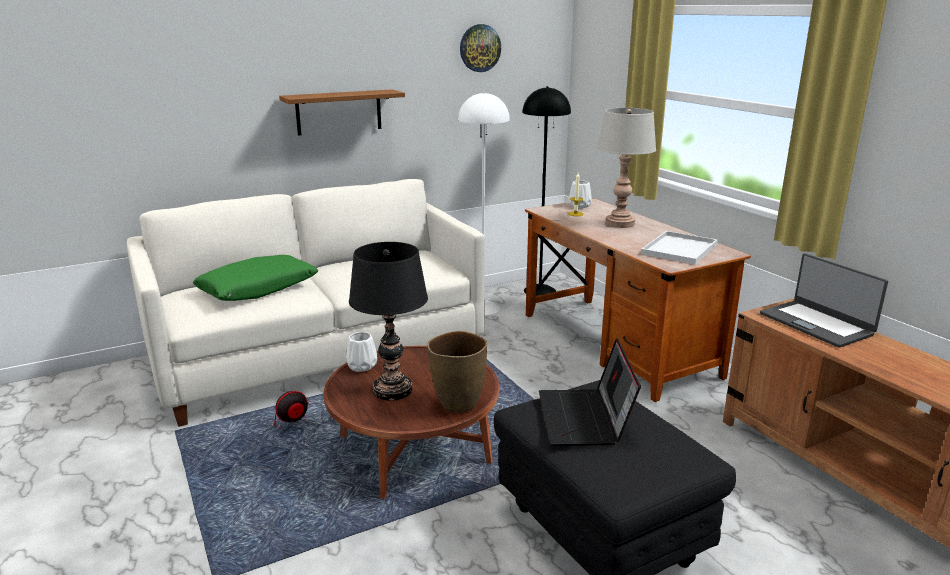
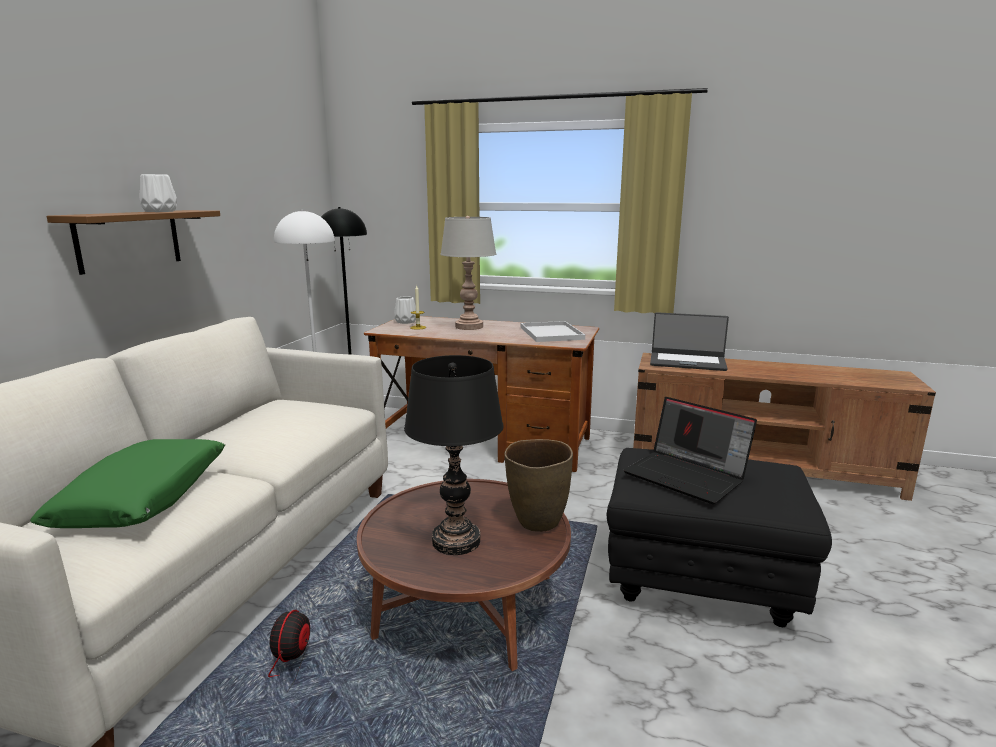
camera: 45 degrees left, 5 degrees down
(362, 366) = (383, 534): white vase -> white vase (161, 211)
(480, 48) = (262, 165): wall clock -> none

